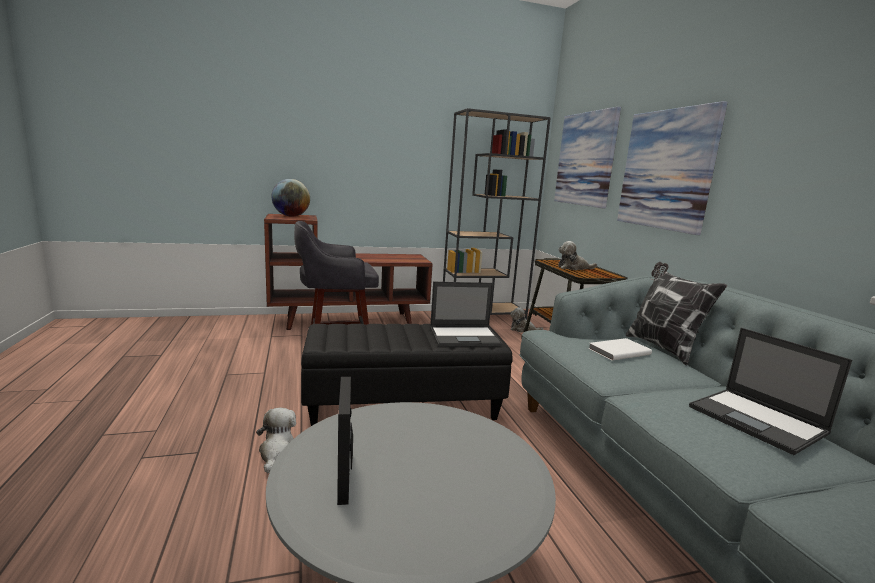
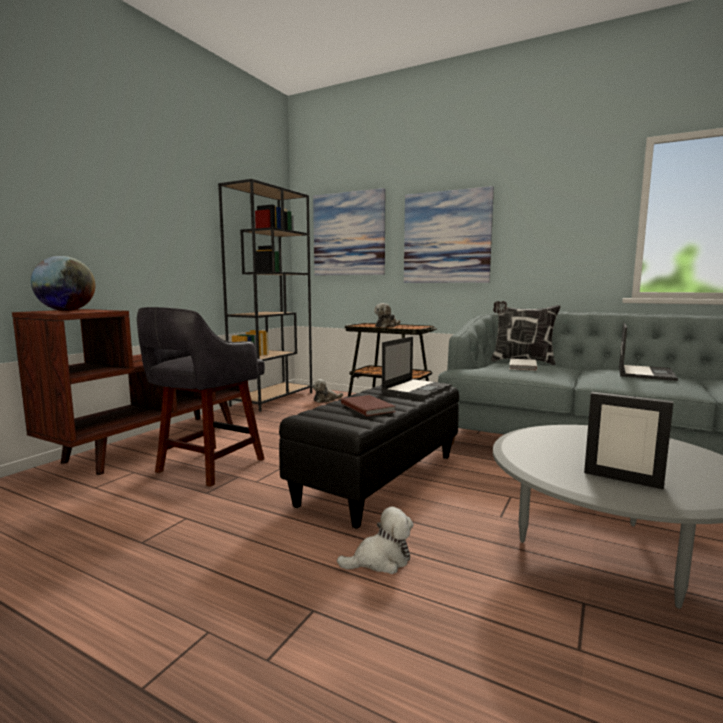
camera: 45 degrees left, 5 degrees down
(277, 453) = (380, 560): plush toy -> plush toy turned 120 degrees clockwise
(374, 336) = (368, 407): none -> brown book
(758, 420) = (645, 373): laptop -> laptop turned 75 degrees counterclockwise

